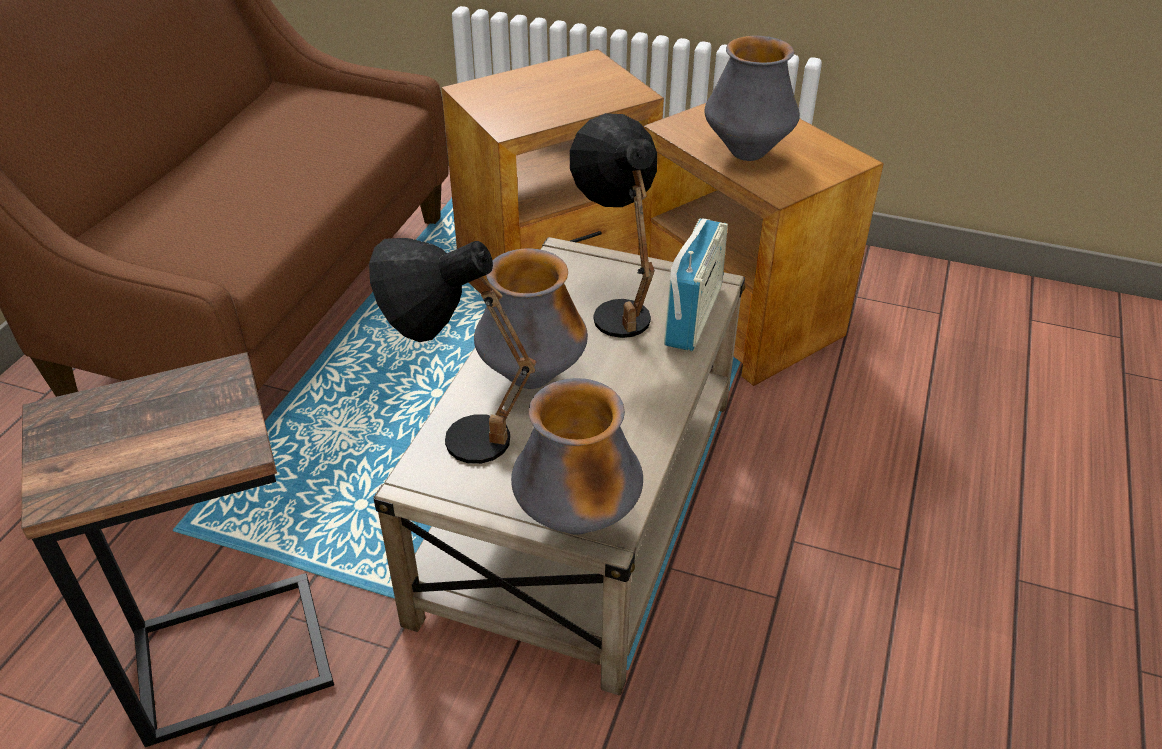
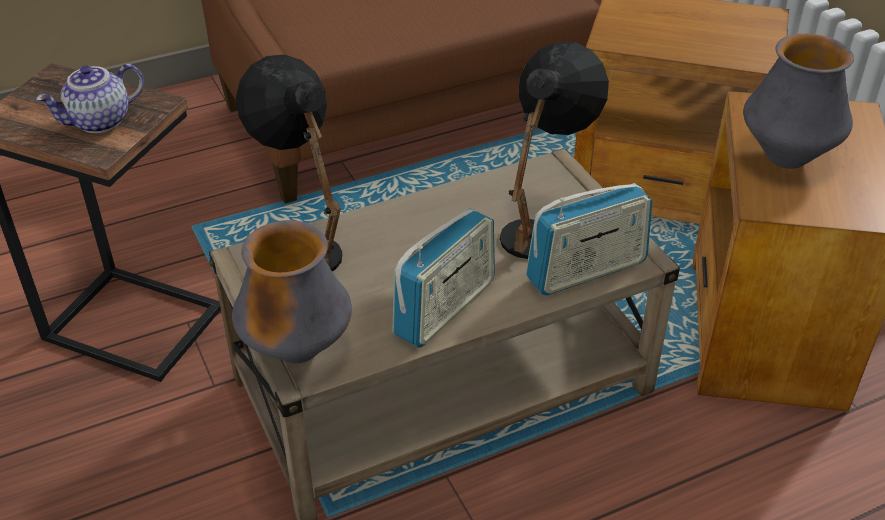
camera: 45 degrees right, 0 degrees up
(190, 425) = (99, 122): none -> teapot
(532, 377) = (406, 240): vase -> none
(638, 408) = (445, 308): none -> radio

